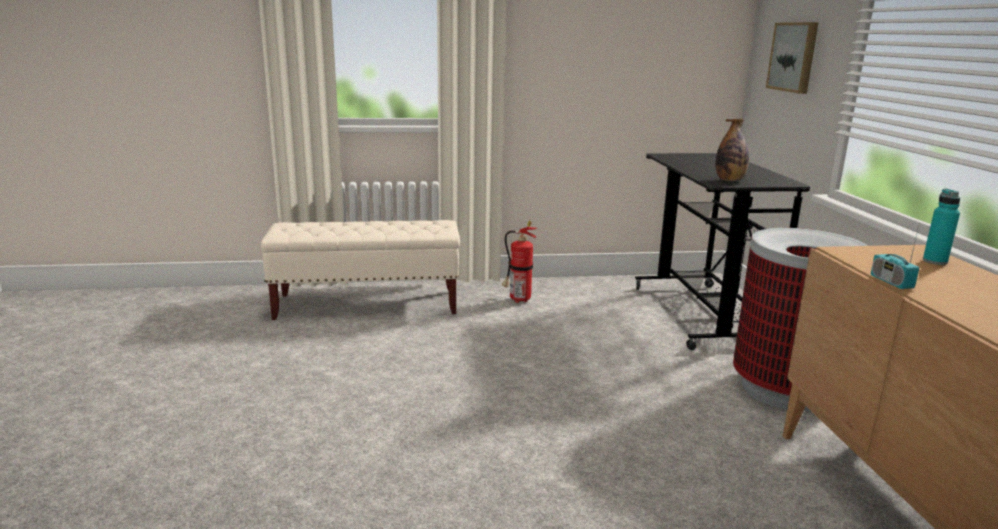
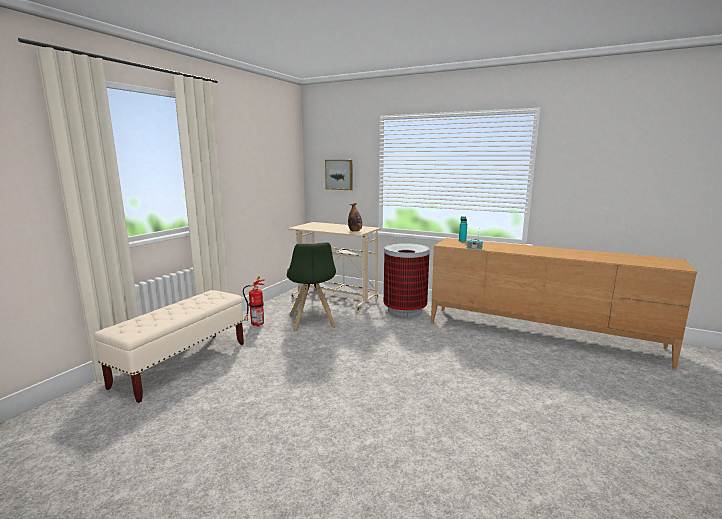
camera: 55 degrees left, 5 degrees down
(593, 328) = (312, 321): none -> green chair
(702, 315) = (335, 299): black desk -> beige desk

